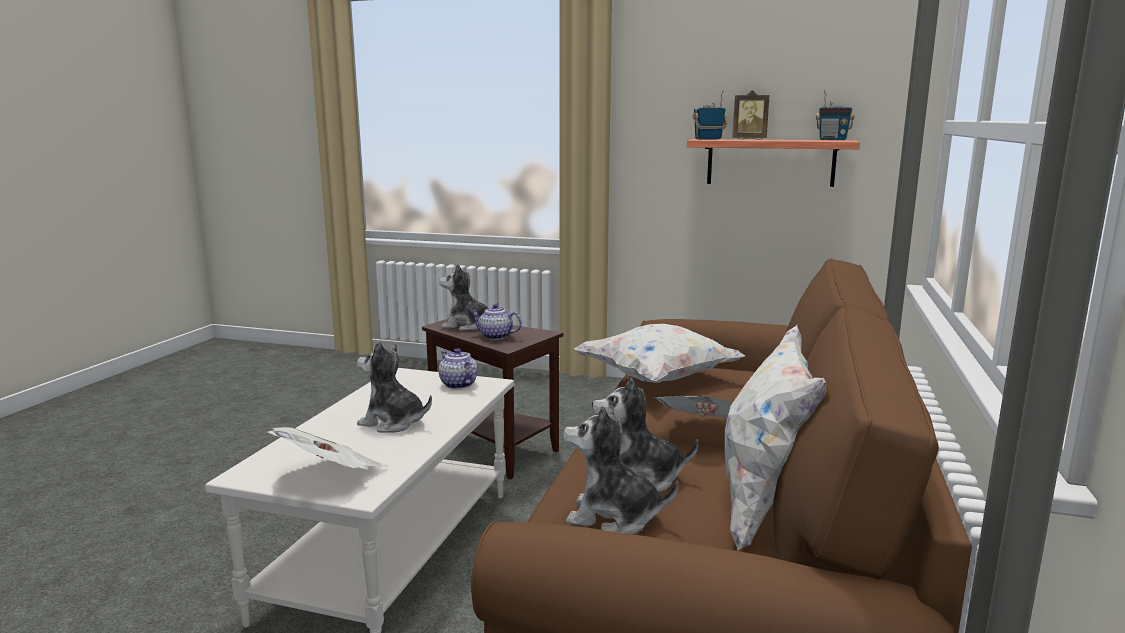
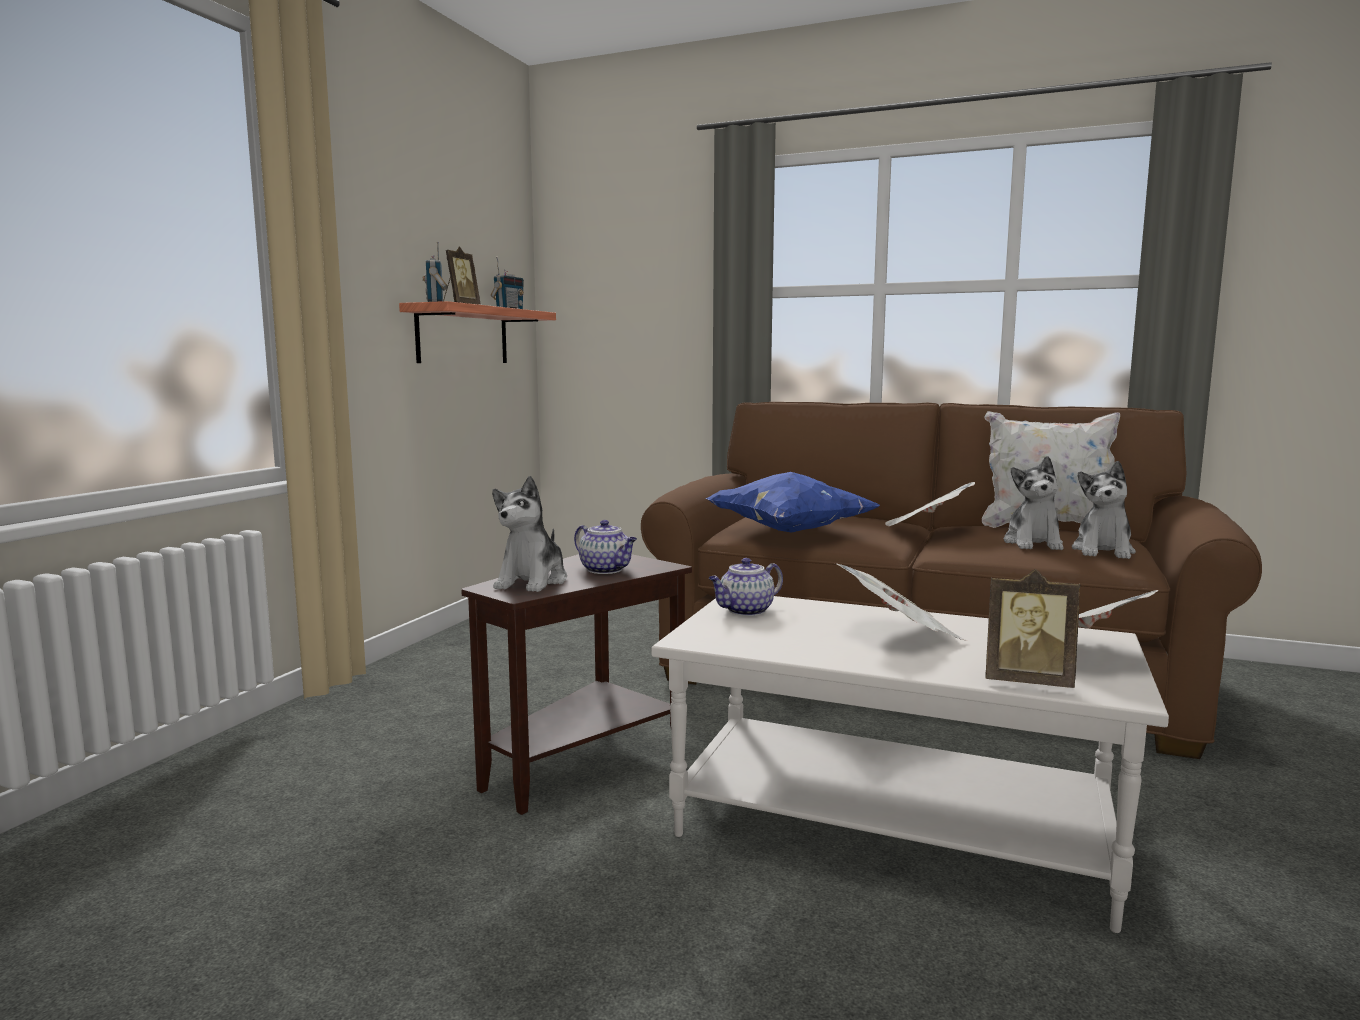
camera: 85 degrees left, 5 degrees down
(283, 450) = (1027, 681): none -> picture frame
(393, 423) = (899, 634): plush toy -> newspaper
(495, 336) = (606, 570): teapot -> teapot turned 75 degrees counterclockwise
(658, 379) = (788, 531): white pillow -> blue pillow

